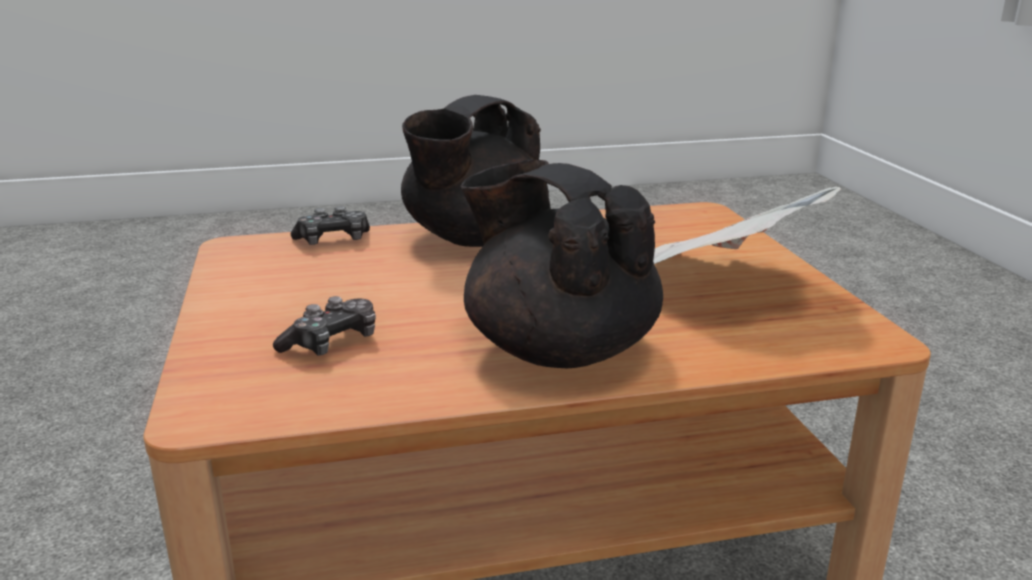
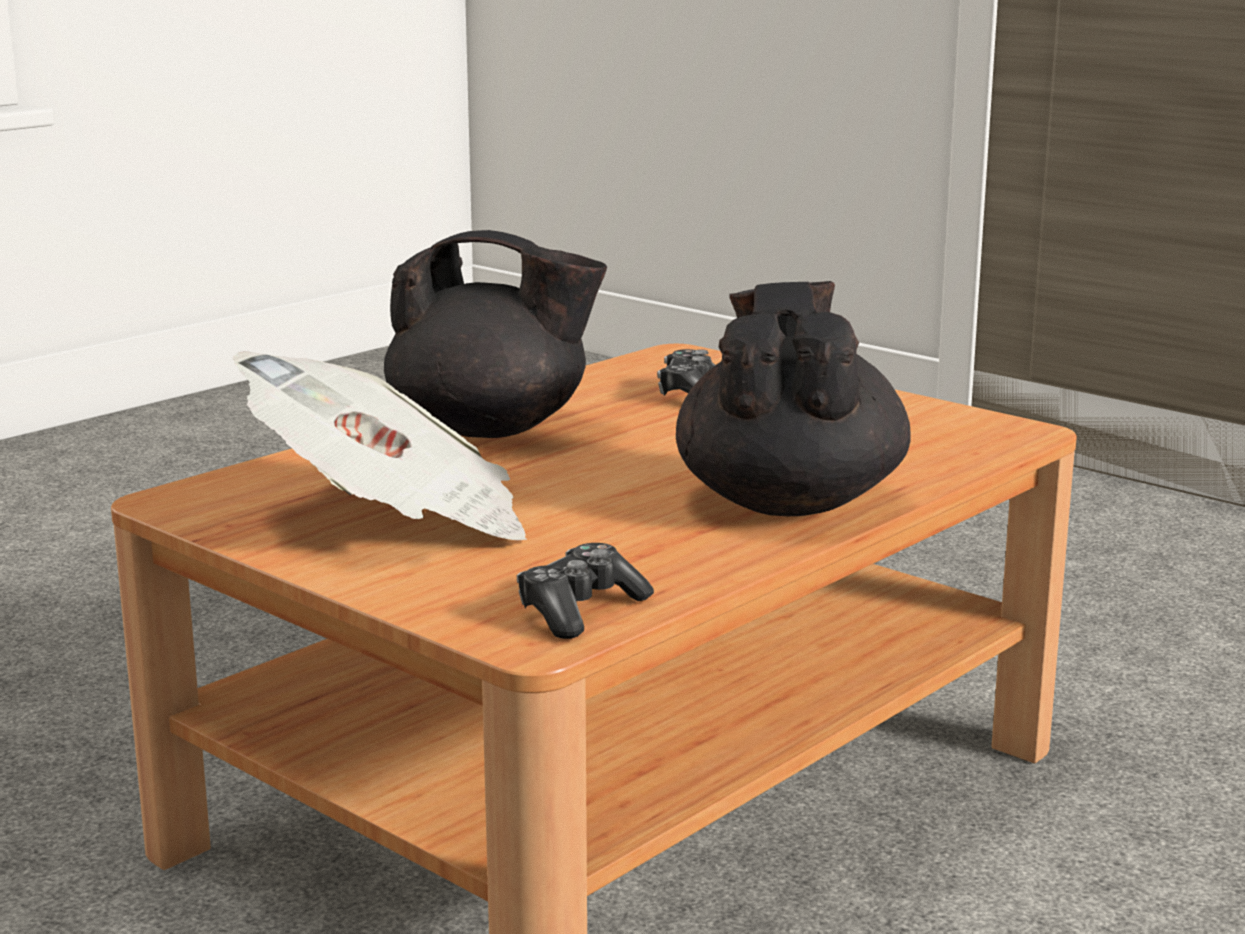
camera: 145 degrees right, 5 degrees down
(333, 240) = (942, 460): game controller -> game controller (580, 610)

